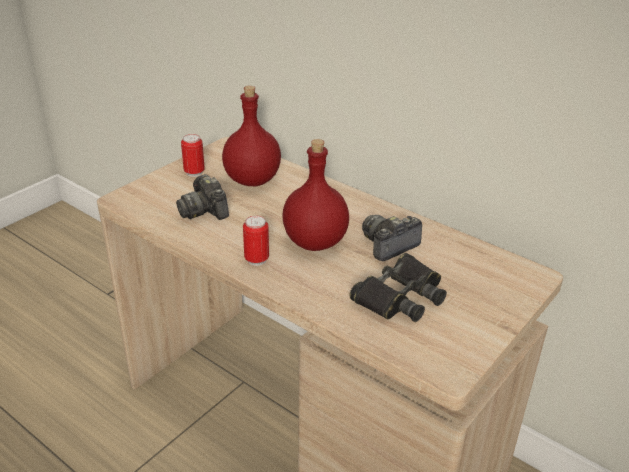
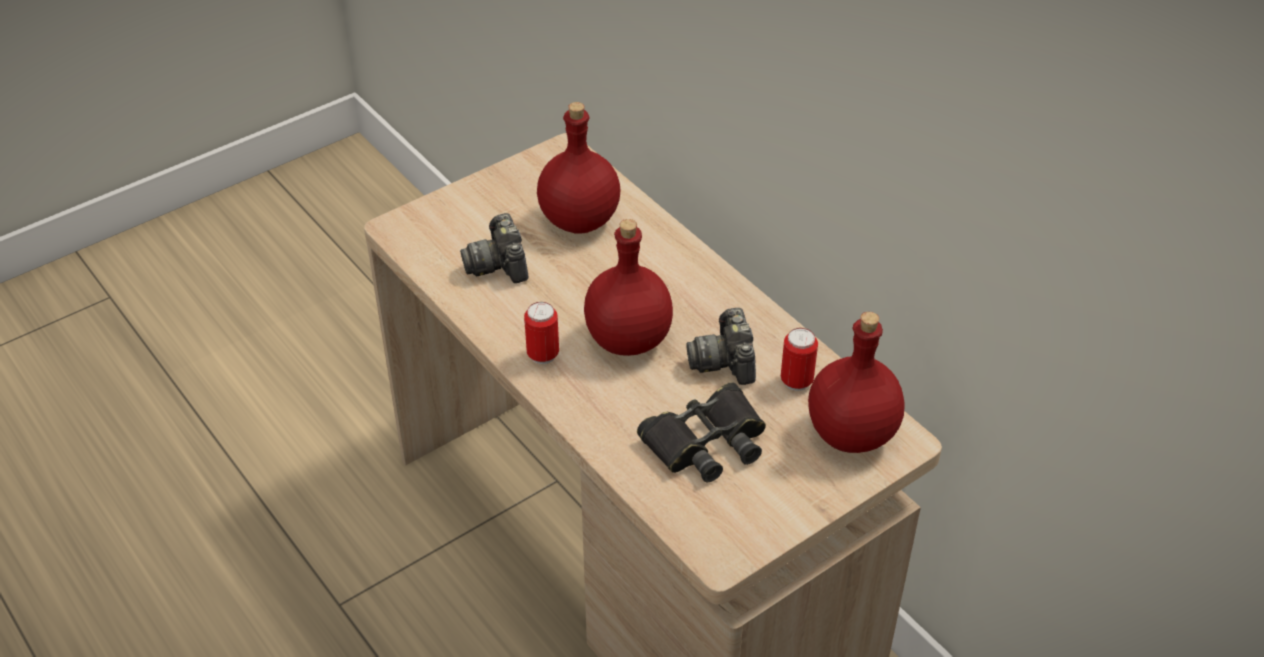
camera: 15 degrees right, 10 degrees up
(194, 172) = (504, 195): can -> can (796, 381)
(389, 245) = (725, 361): camera -> camera turned 75 degrees counterclockwise
(499, 276) = (853, 433): none -> red bottle

